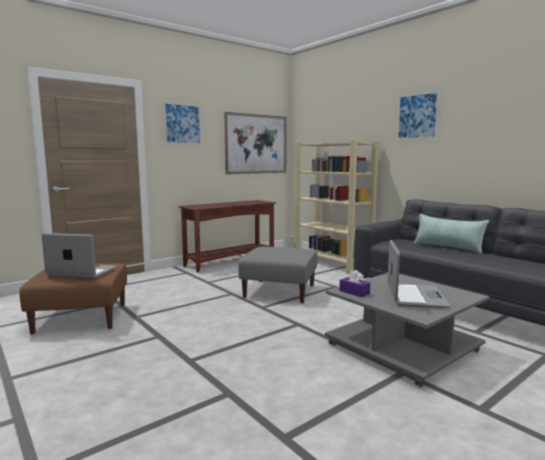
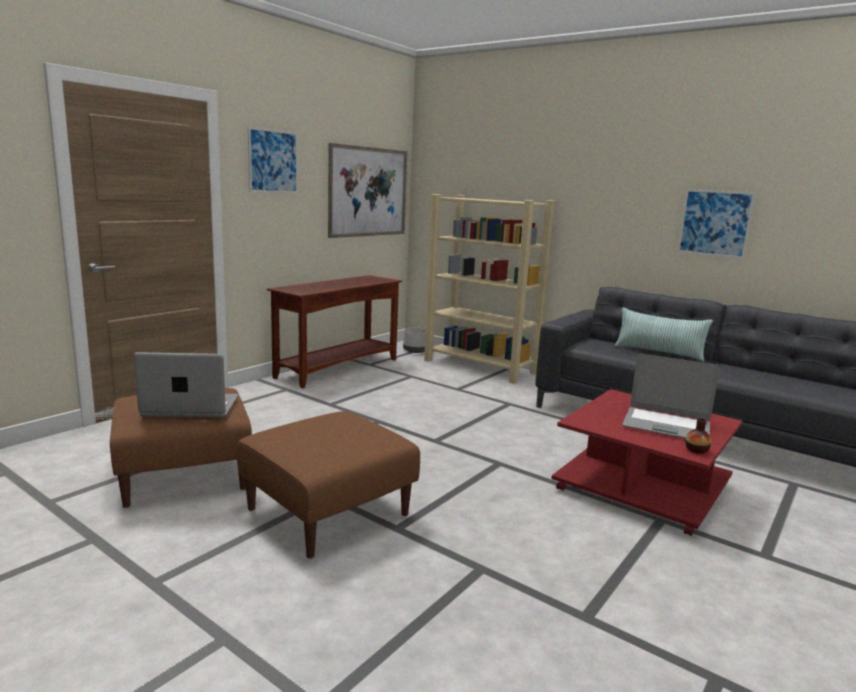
camera: 15 degrees left, 5 degrees up
(151, 346) = (328, 512): none -> brown ottoman
(280, 291) = (442, 414): grey ottoman -> none
(354, 292) = (594, 423): purple tissue box -> none
(404, 348) = (644, 487): grey coffee table -> red coffee table
(415, 296) = (666, 426): laptop -> laptop turned 120 degrees clockwise
(417, 116) = (612, 173): picture -> picture (715, 223)
(425, 314) = (696, 450): none -> vase

